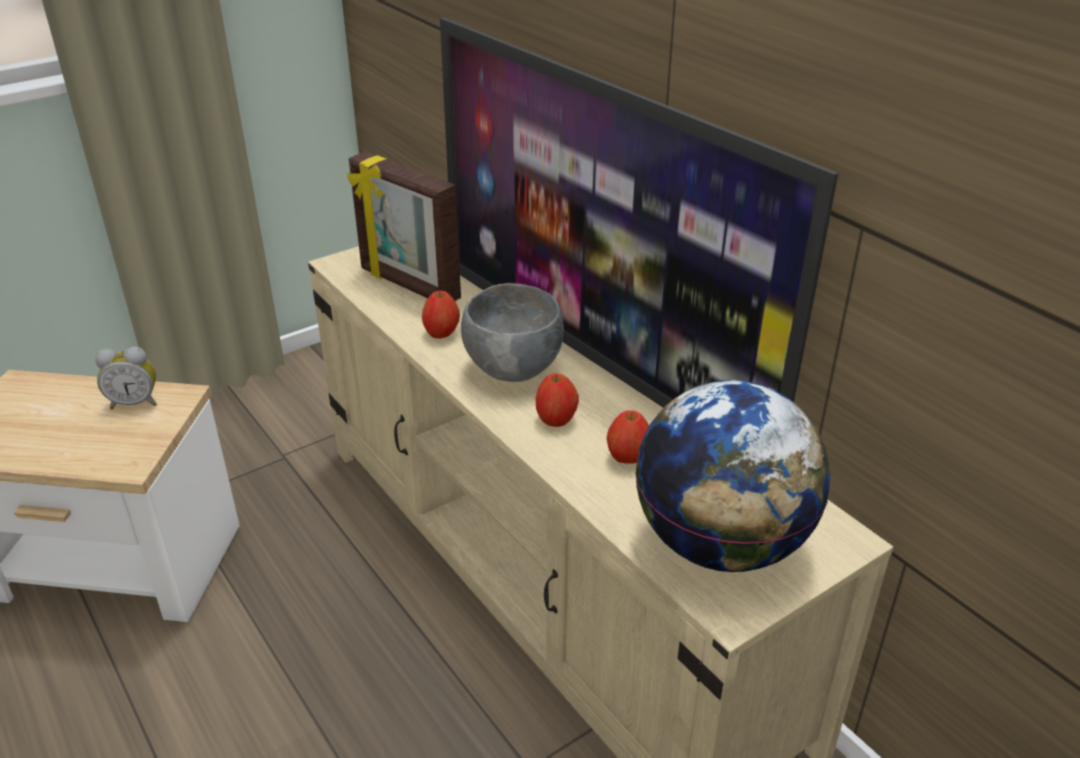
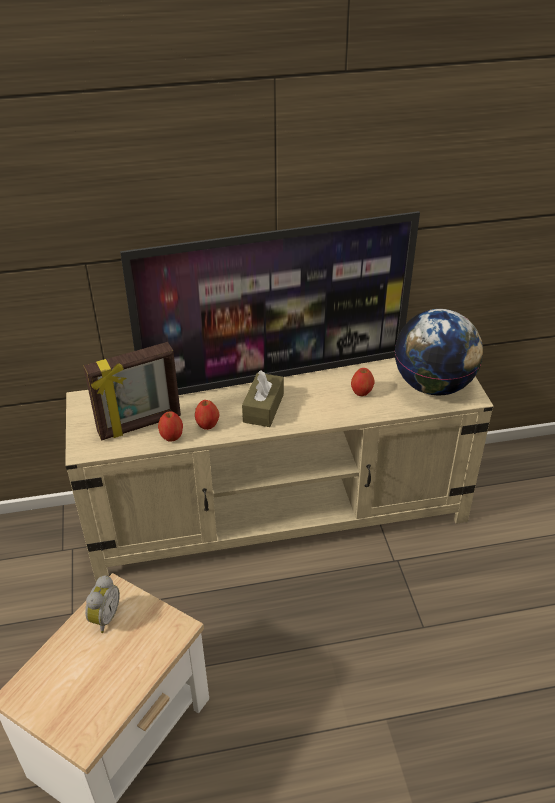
camera: 65 degrees left, 5 degrees up
(512, 369) = (263, 408): grey bowl -> brown tissue box
(556, 419) = (318, 405): apple -> apple (172, 436)

